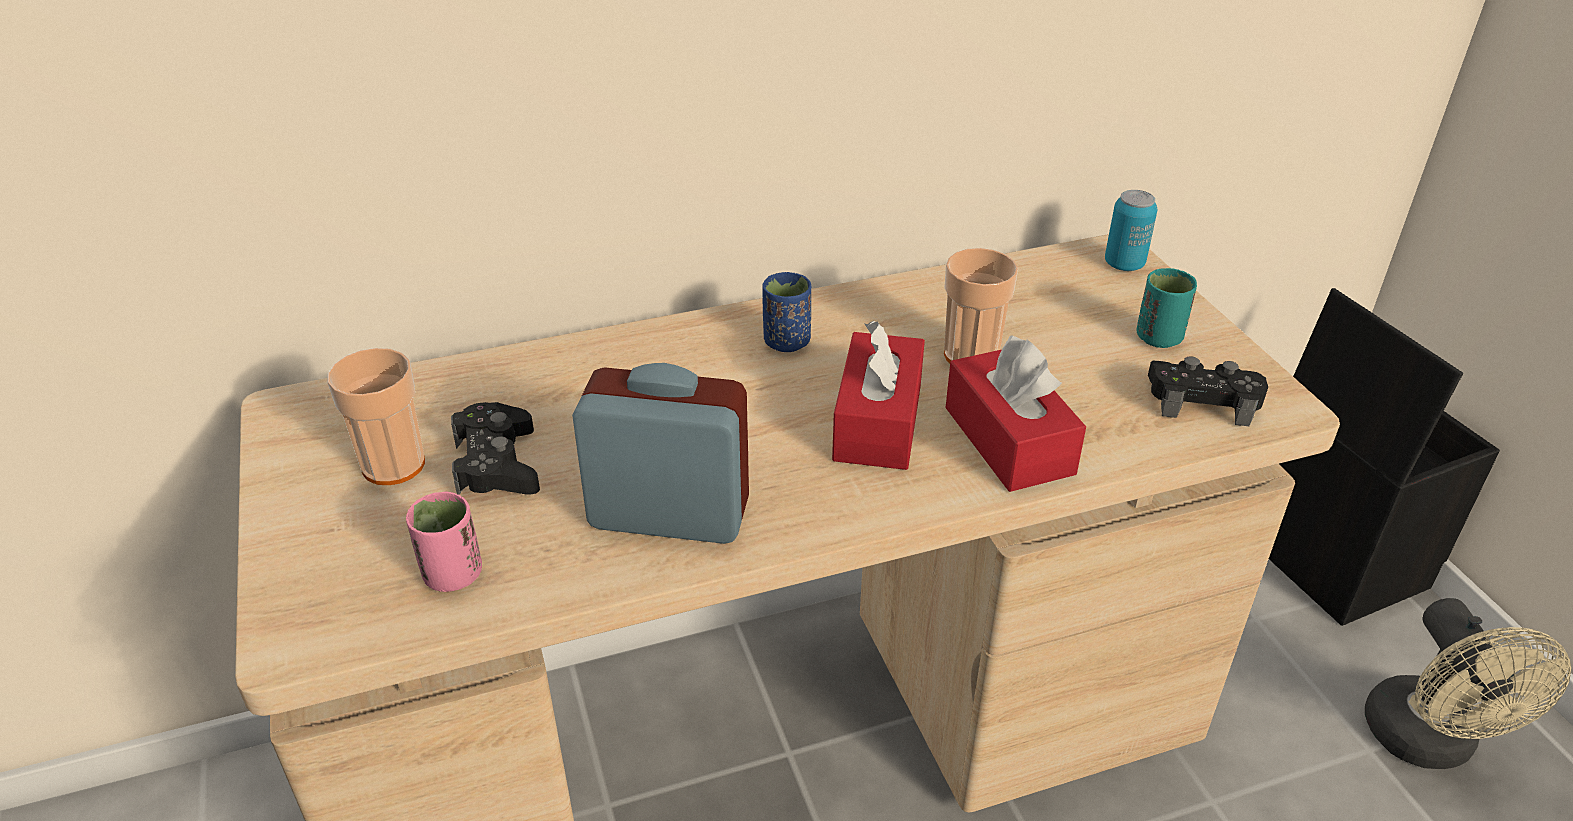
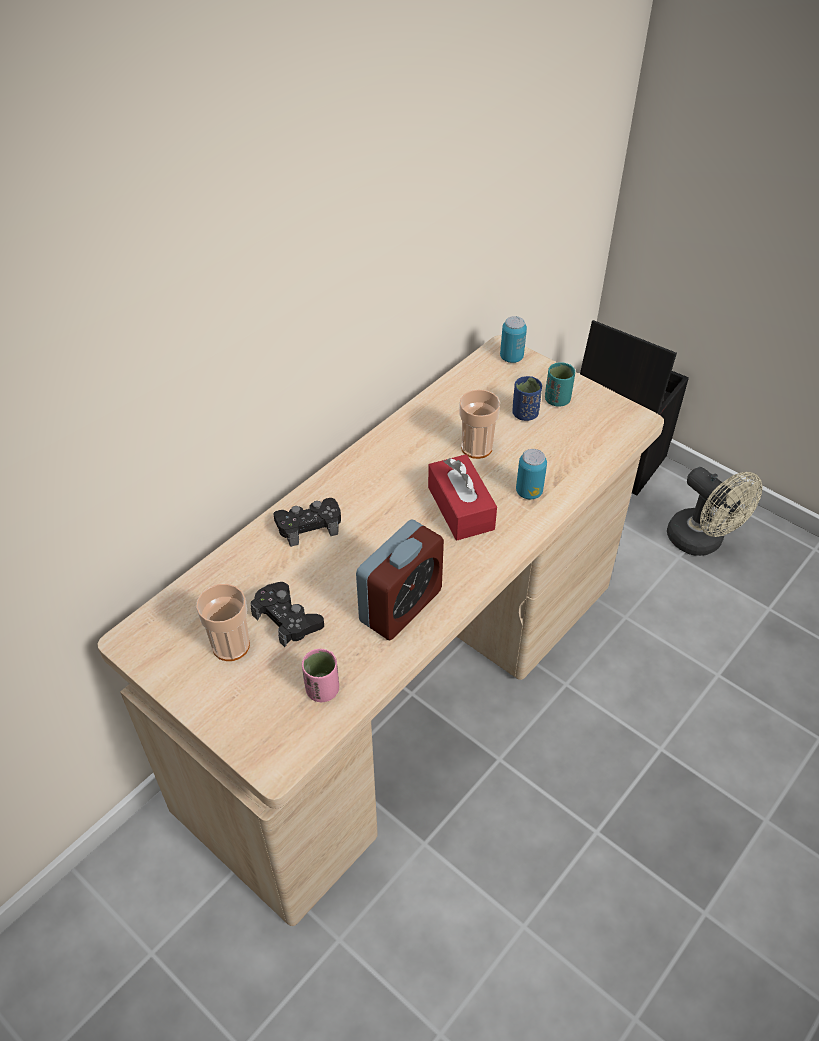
camera: 30 degrees left, 10 degrees up
(669, 514) = (401, 606): alarm clock -> alarm clock turned 150 degrees clockwise
(786, 342) = (377, 478): blue cup -> blue cup (525, 414)
(1008, 440) = (529, 492): red tissue box -> can
(1203, 400) = (599, 430): black game controller -> black game controller (309, 525)

